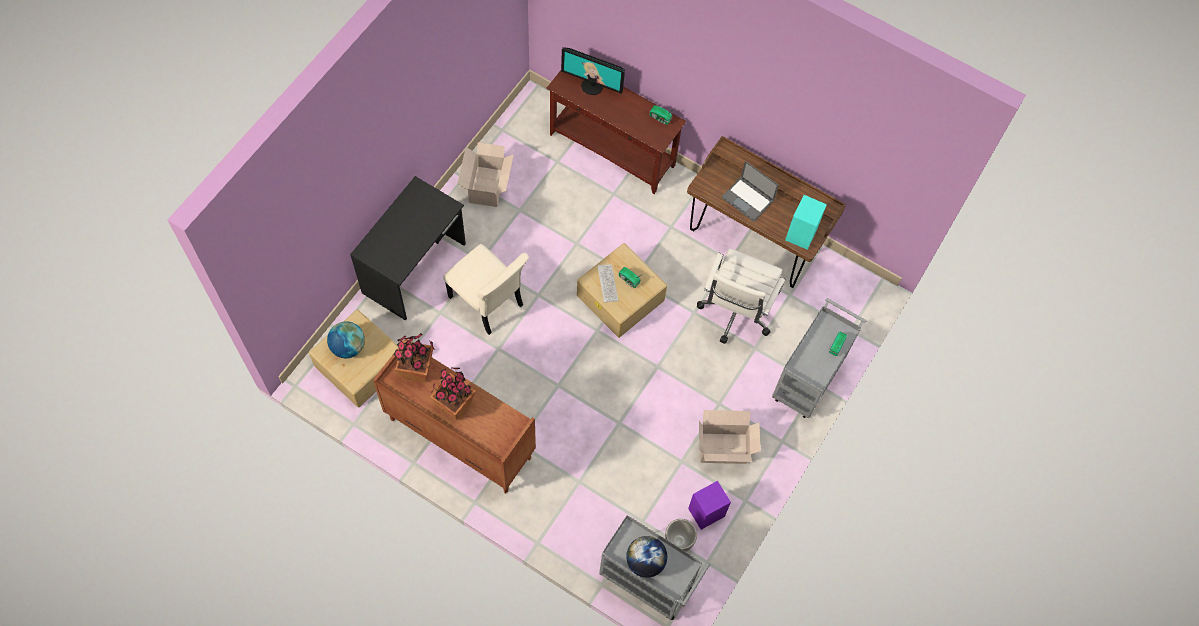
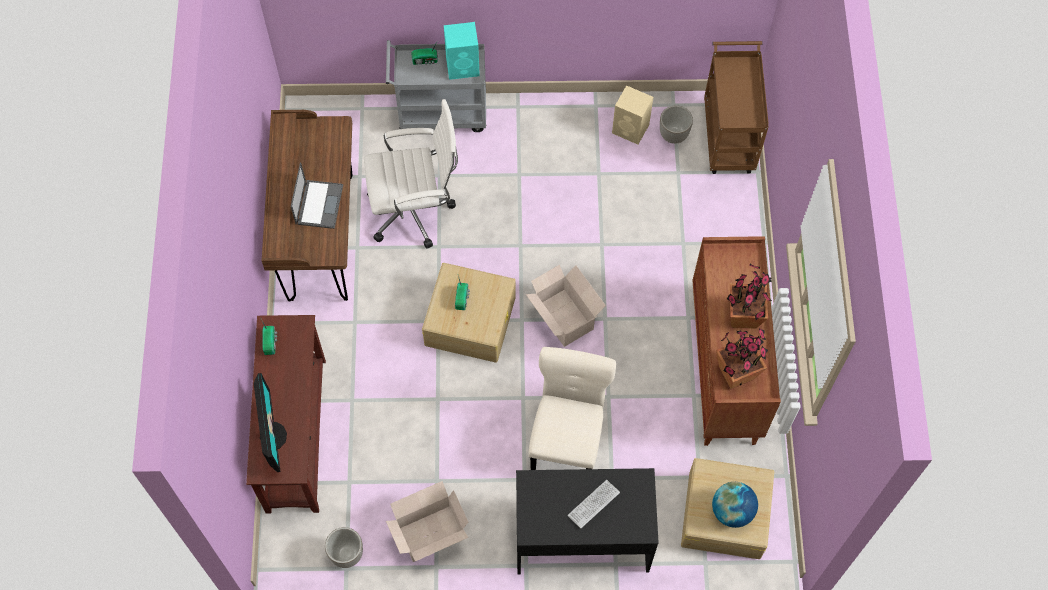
camera: 120 degrees left, 0 degrees up
(510, 134) = (346, 555): none -> planter
(607, 283) = (480, 315): keyboard -> keyboard (593, 504)
(645, 562) = (744, 97): globe -> none
(648, 583) = (727, 137): grey cart -> brown cart
(705, 513) = (631, 129): purple speaker -> beige speaker
(724, 449) = (560, 146): cardboard box -> cardboard box (563, 316)
(801, 235) = (329, 138): turquoise speaker -> turquoise speaker (463, 66)

